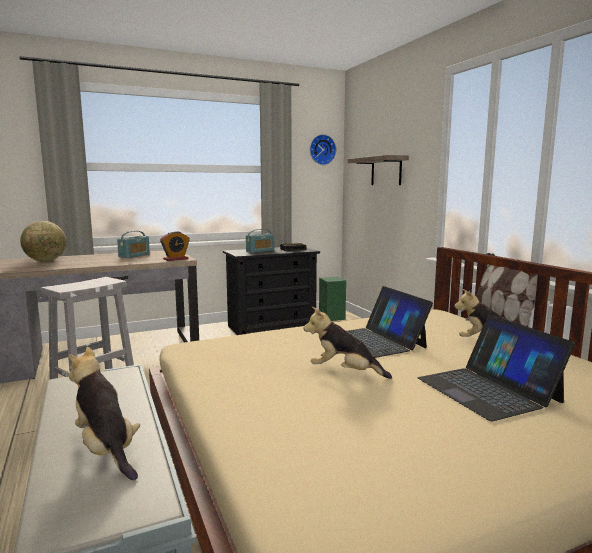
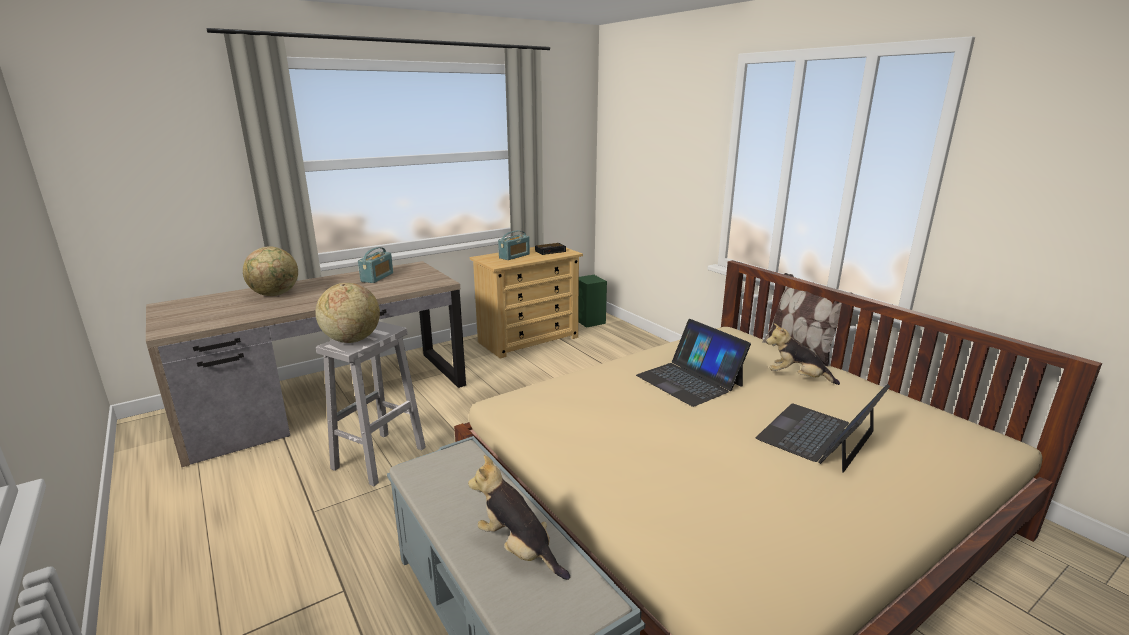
camera: 10 degrees left, 10 degrees up
(73, 285) = (352, 340): none -> globe
(176, 259) = (434, 282): alarm clock -> none
(272, 327) = (529, 339): black dresser -> beige dresser
(322, 150) = (573, 126): wall clock -> none
(344, 373) = (681, 427): plush toy -> none
(386, 171) = (656, 160): shelf -> none
(488, 389) = (817, 436): laptop -> laptop turned 75 degrees clockwise

